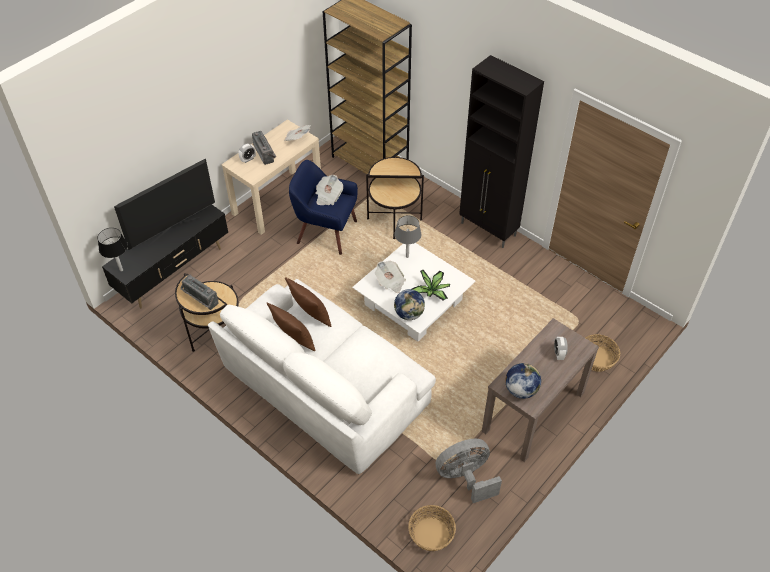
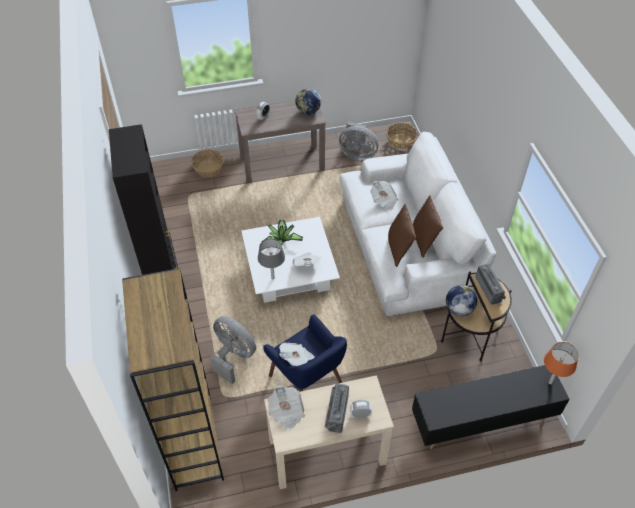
camera: 145 degrees left, 0 degrees up
(121, 270) = (550, 382): black table lamp -> orange table lamp
(173, 230) = (478, 401): television -> none
(361, 359) = (383, 201): none -> newspaper
(394, 219) = (233, 356): side table -> grey fan
(409, 314) = (314, 233): globe -> globe (458, 309)

